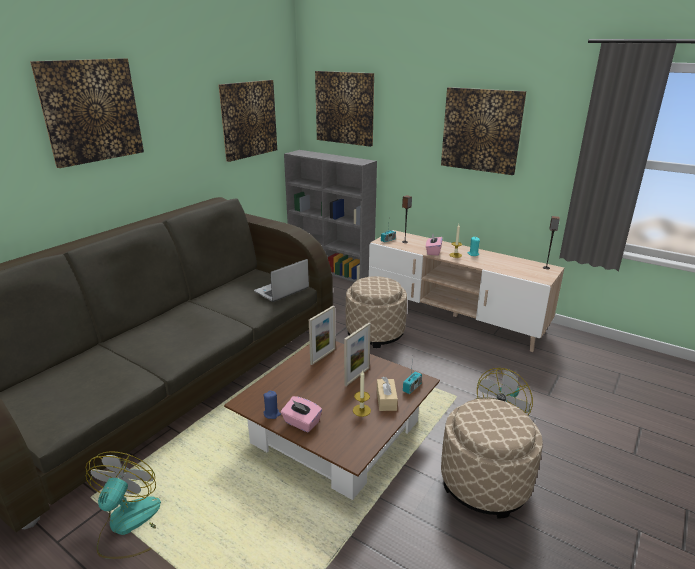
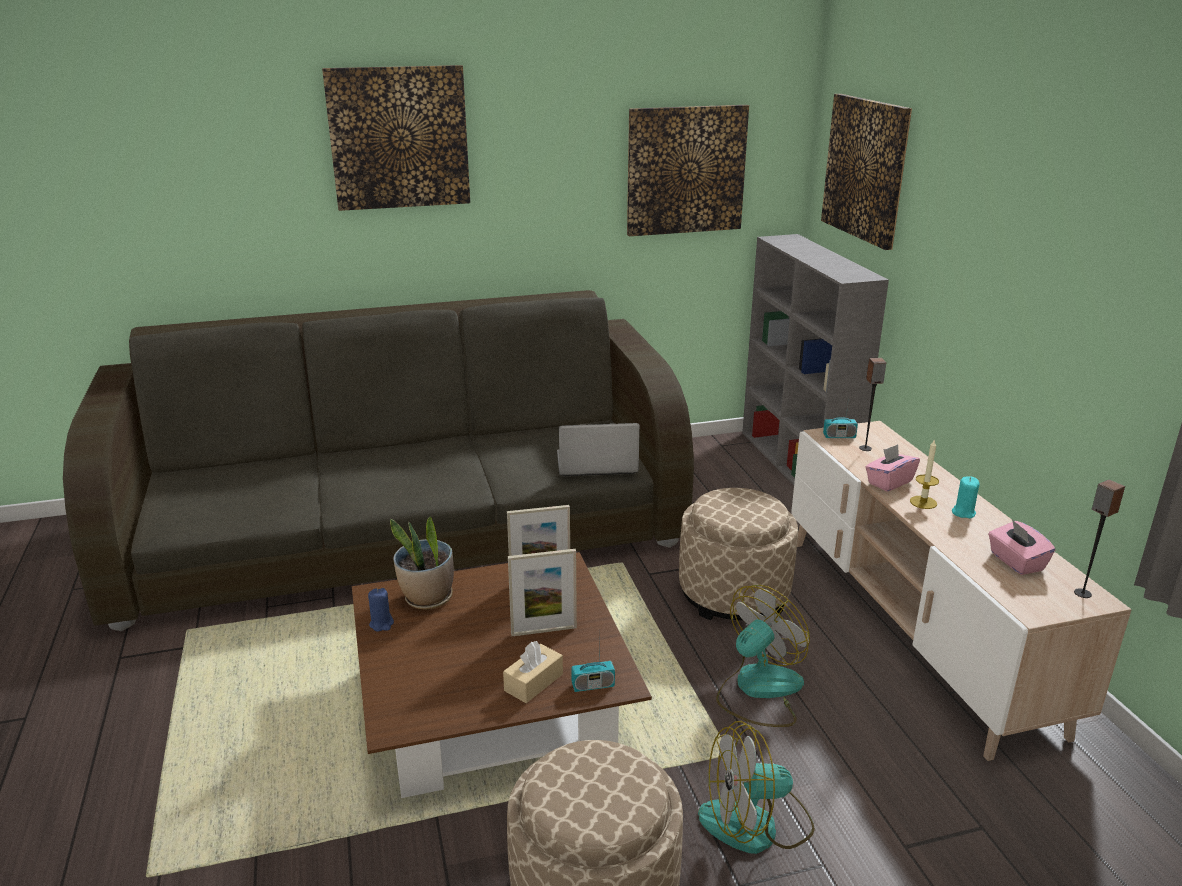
camera: 40 degrees right, 0 degrees up
(129, 526) = (182, 679): fan -> fan (758, 690)
(278, 390) = (427, 598): none -> potted plant
(301, 423) = (396, 653): pink tissue box -> pink tissue box (1016, 562)
(361, 410) = (484, 677): candle -> none
(481, 130) = (1054, 255): picture -> none

